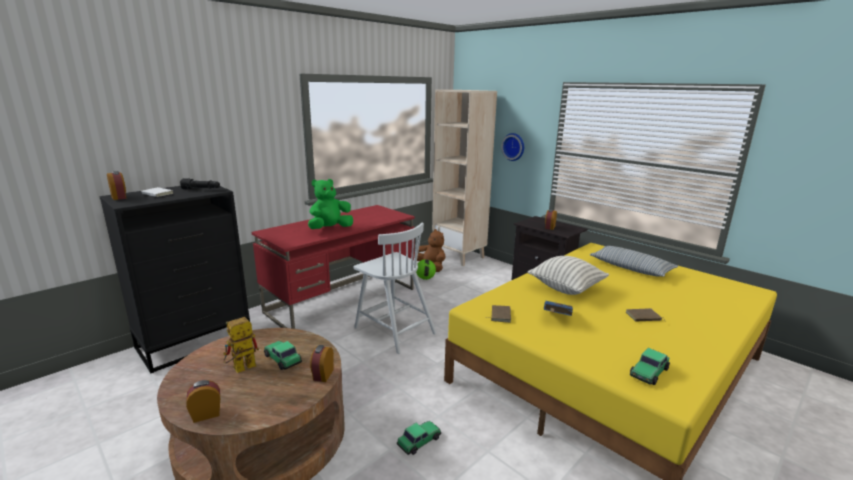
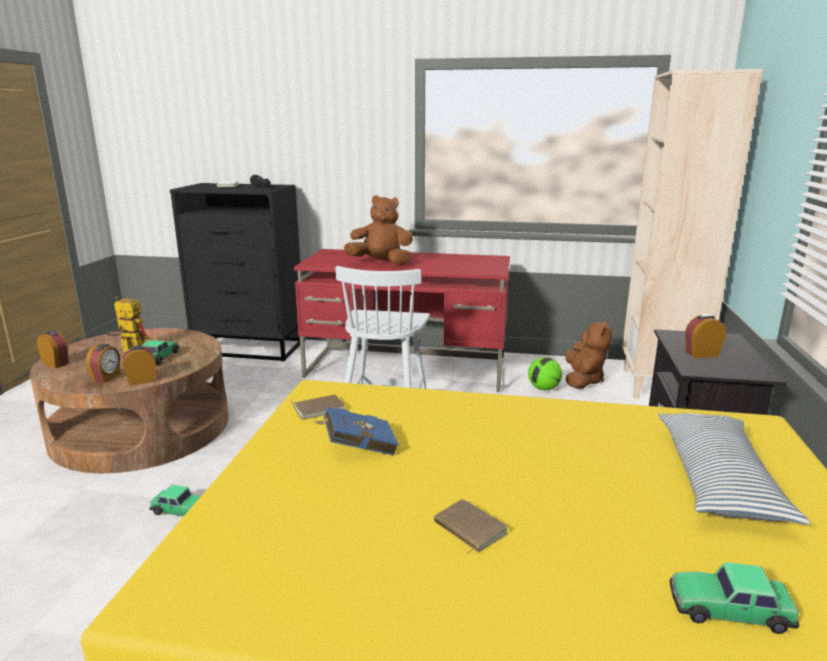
camera: 55 degrees right, 0 degrees up
(119, 197) = (203, 184): alarm clock -> alarm clock (106, 378)
(330, 229) = (381, 263): green plush toy -> brown plush toy
(514, 147) = (767, 186): wall clock -> none
(566, 288) = (488, 434): pillow -> none
(649, 372) = (237, 564): toy car -> toy car (728, 609)

